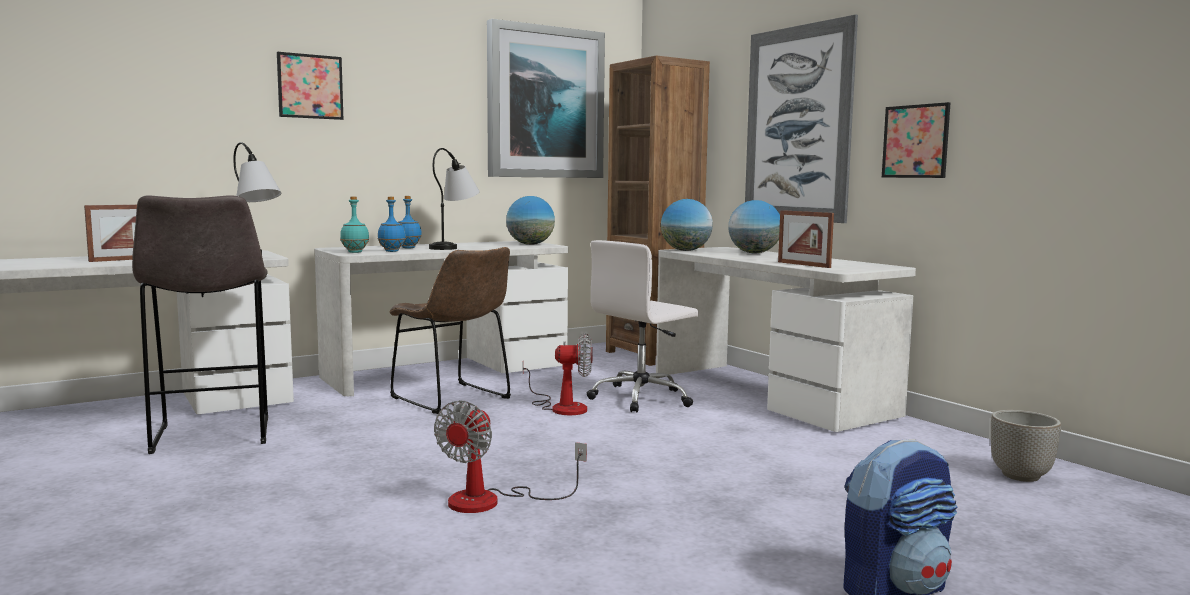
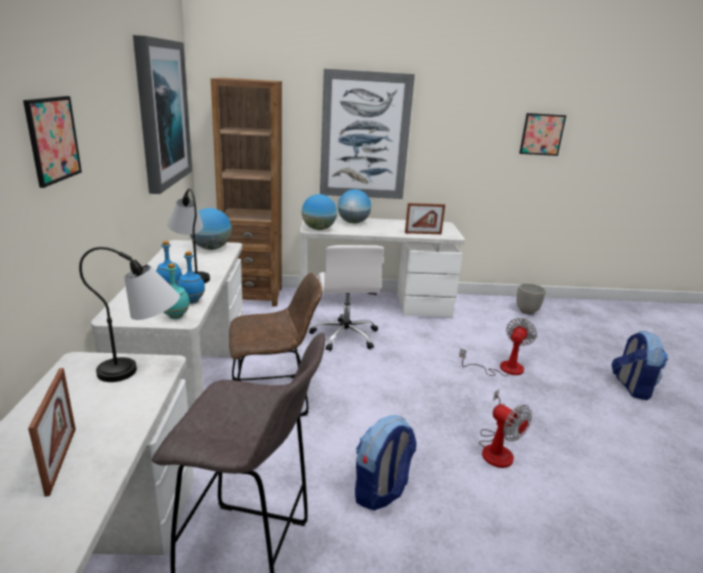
camera: 60 degrees left, 15 degrees up
(338, 461) = (381, 492): none -> backpack
(561, 407) = (337, 365): fan -> fan (502, 368)
(915, 141) = (450, 155): picture -> picture (542, 134)

